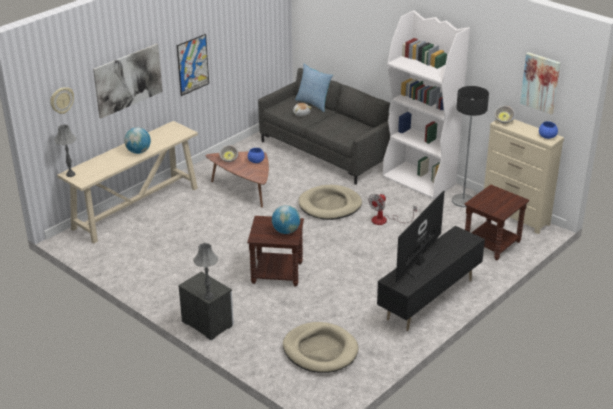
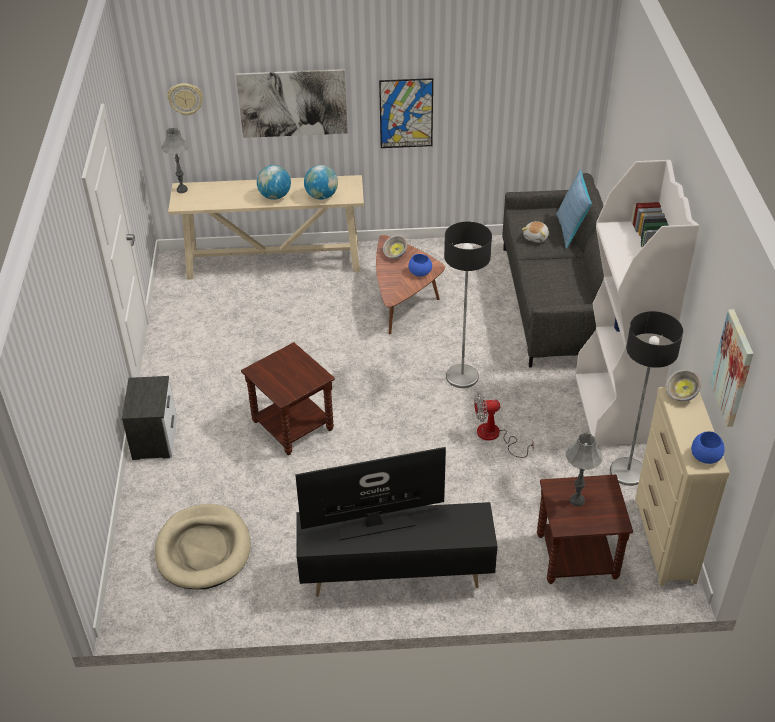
camera: 45 degrees right, 10 degrees up
(208, 296) = (132, 410): grey table lamp -> grey table lamp (577, 500)
(286, 231) = (293, 382): globe -> globe (321, 196)
(330, 205) = (462, 377): beige dog bed -> floor lamp

